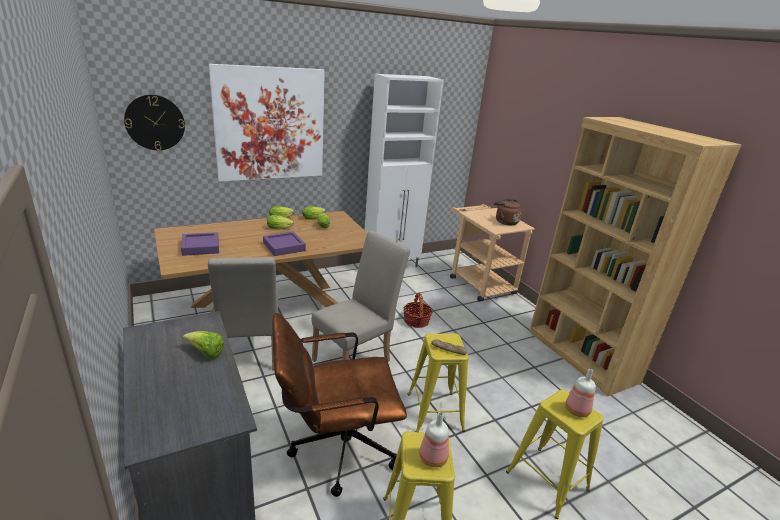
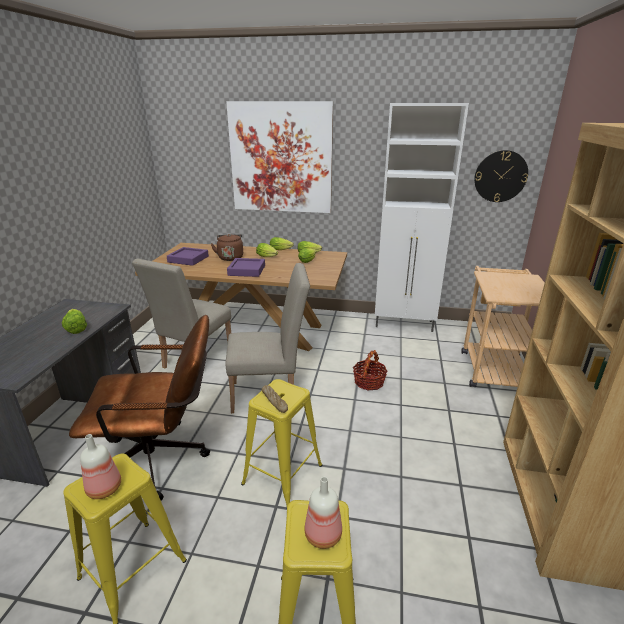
camera: 40 degrees right, 0 degrees up
(155, 122) = (188, 154): wall clock -> wall clock (500, 176)
(334, 448) = (163, 460): brown office chair -> brown office chair turned 150 degrees clockwise
(505, 222) = (524, 290): brown kettle -> brown kettle (230, 257)

